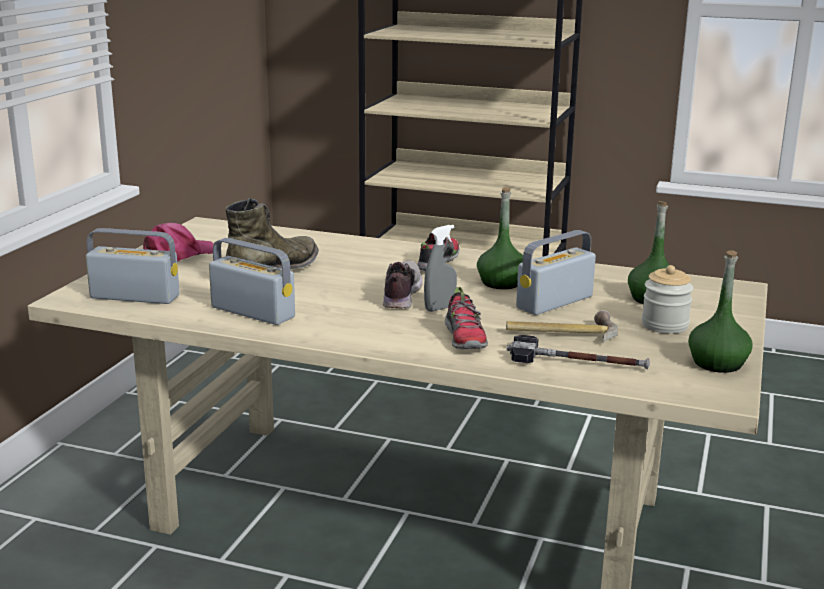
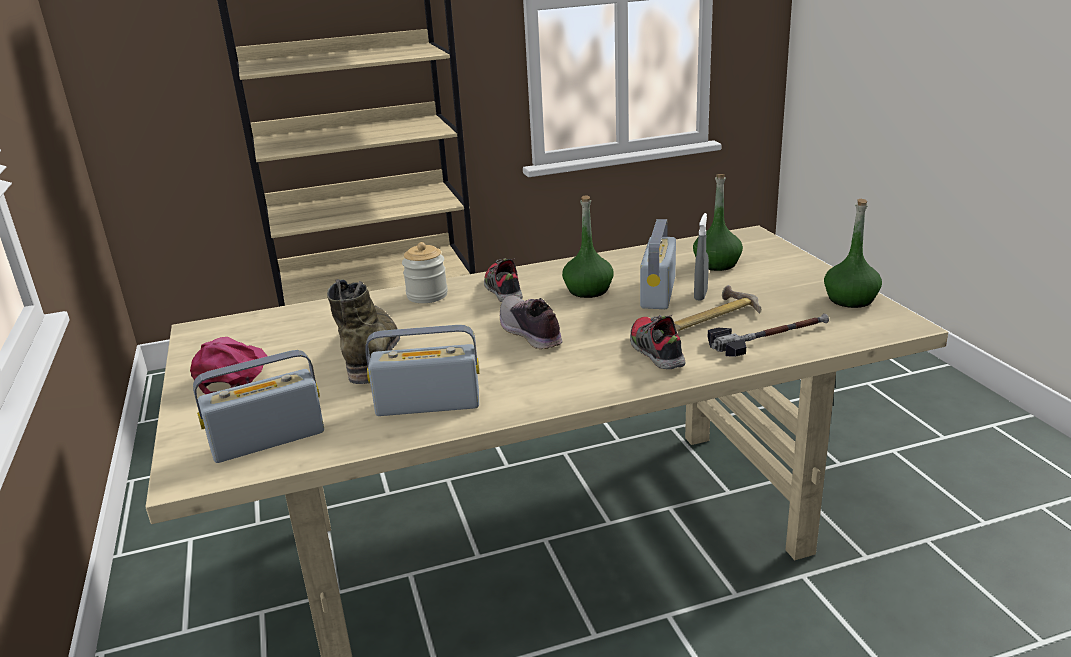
camera: 35 degrees left, 5 degrees up
(440, 308) = (584, 332): grey spray bottle -> grey spray bottle (700, 295)
(465, 338) = (655, 352): shoe -> shoe turned 150 degrees counterclockwise
(664, 325) = (764, 282): jar -> jar (427, 295)

